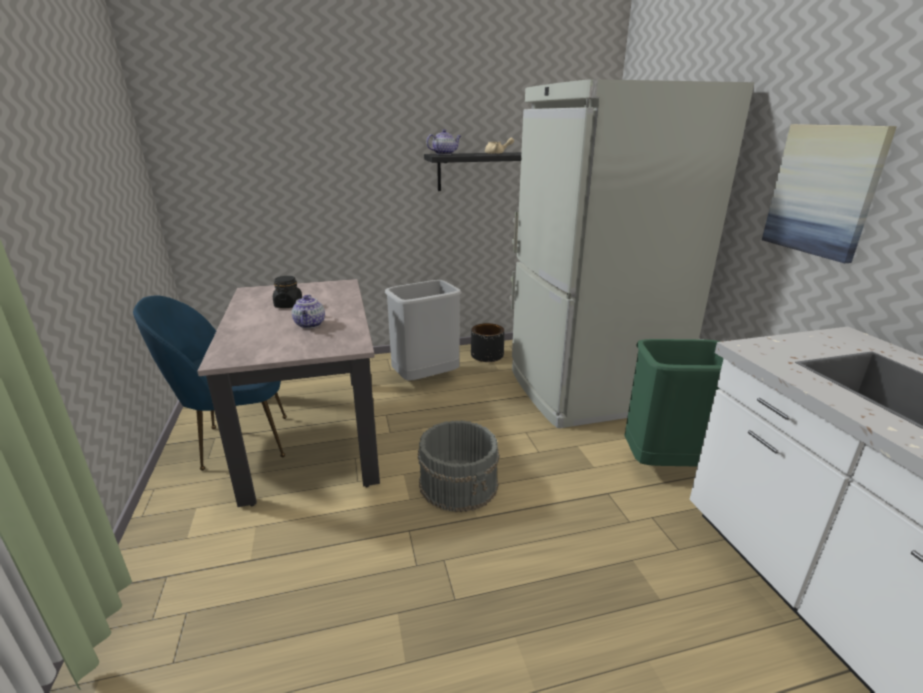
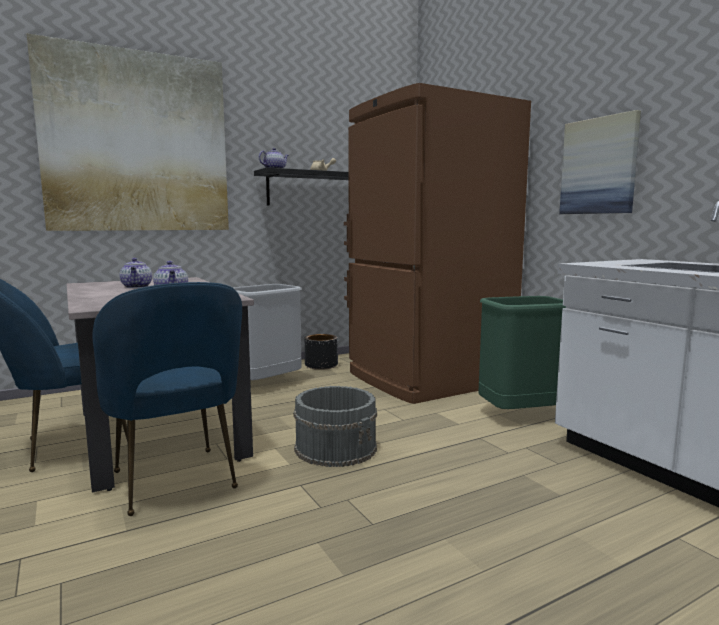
camera: 15 degrees left, 15 degrees down
(288, 305) = (137, 287): black jar -> teapot
(302, 133) = (137, 143): none -> picture
(305, 509) = (176, 485): none -> blue chair
(588, 387) = (427, 377): white fridge -> brown fridge

